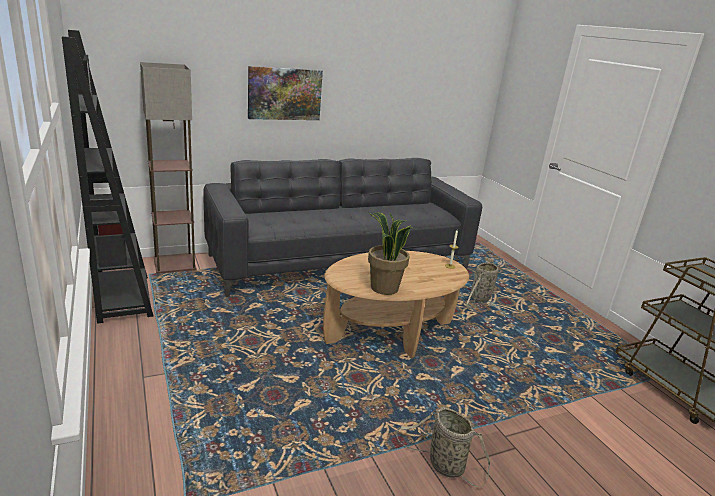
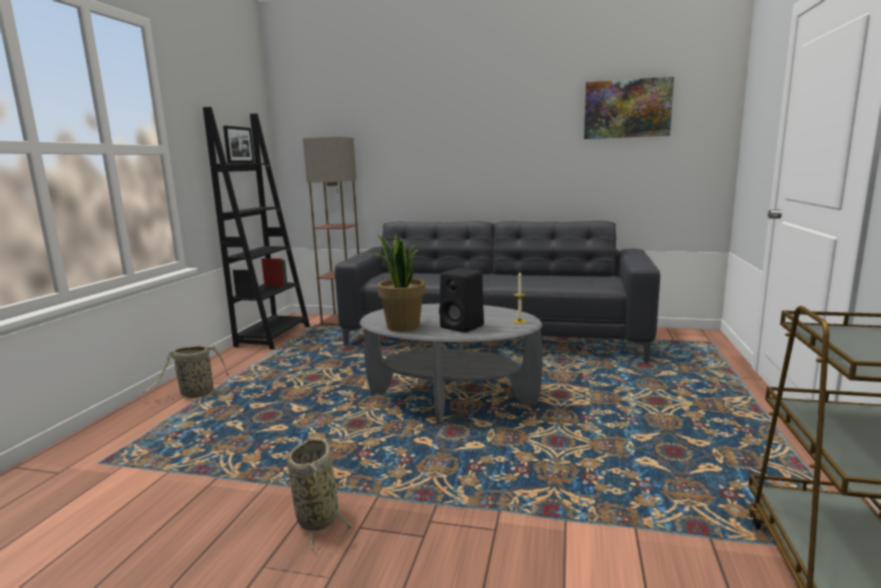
camera: 40 degrees right, 10 degrees down
(284, 94) = (446, 158): picture -> picture (627, 109)
(390, 333) = (451, 399): brown coffee table -> grey coffee table
(425, 279) = (463, 327): none -> black speaker
(479, 299) = (619, 392): basket -> basket (194, 394)

